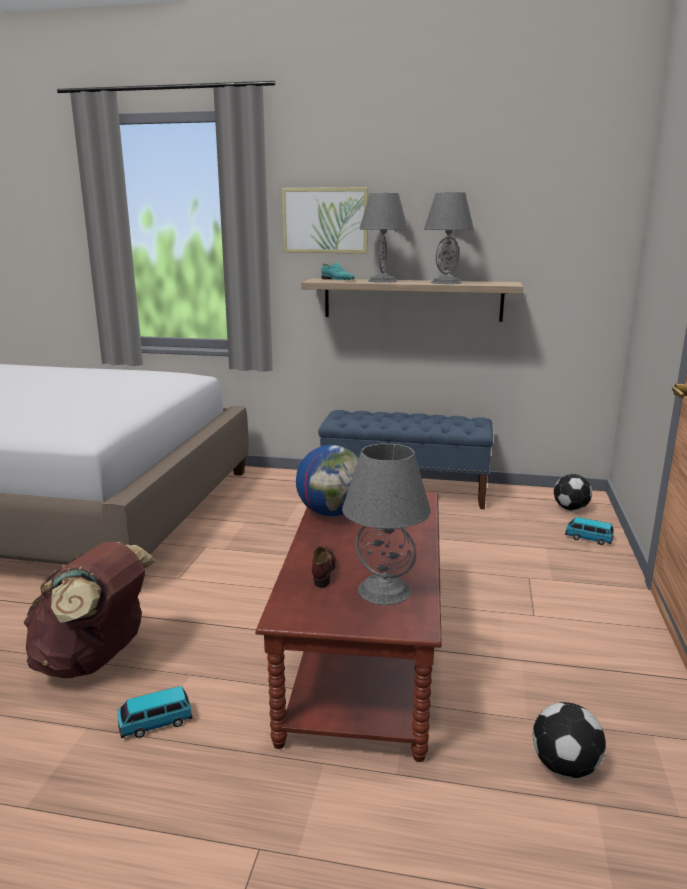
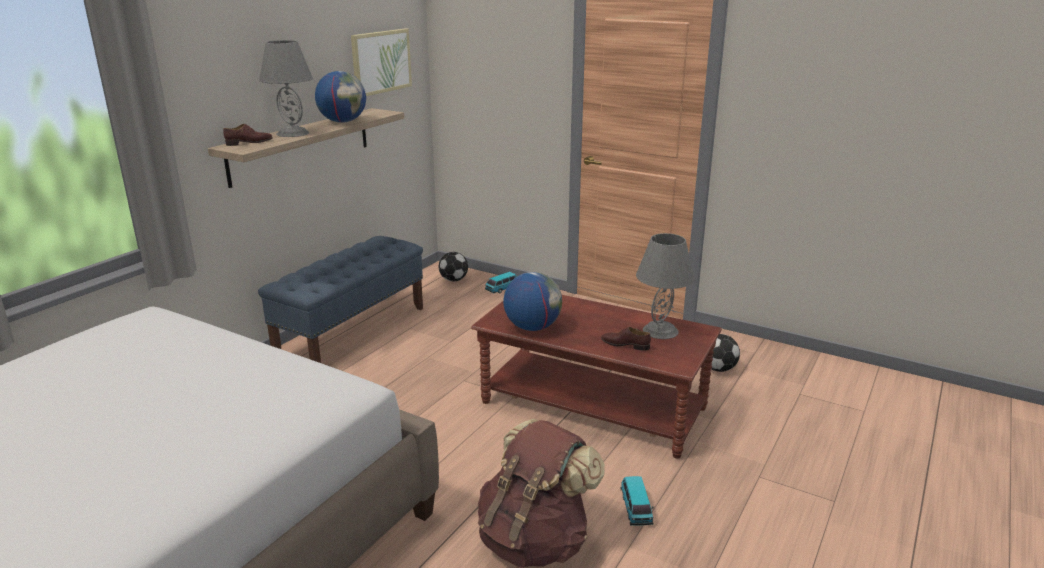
camera: 70 degrees left, 5 degrees up
(325, 220) = (211, 78): picture -> picture (381, 62)
(337, 280) = (249, 142): turquoise shoe -> brown shoe
(446, 282) = (343, 122): grey table lamp -> globe

